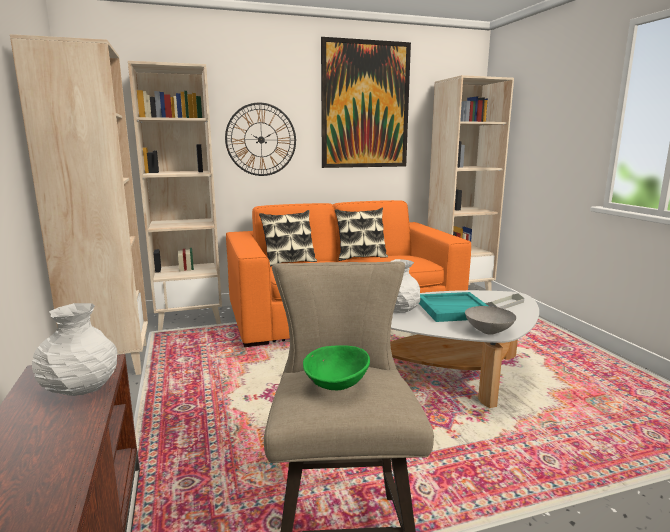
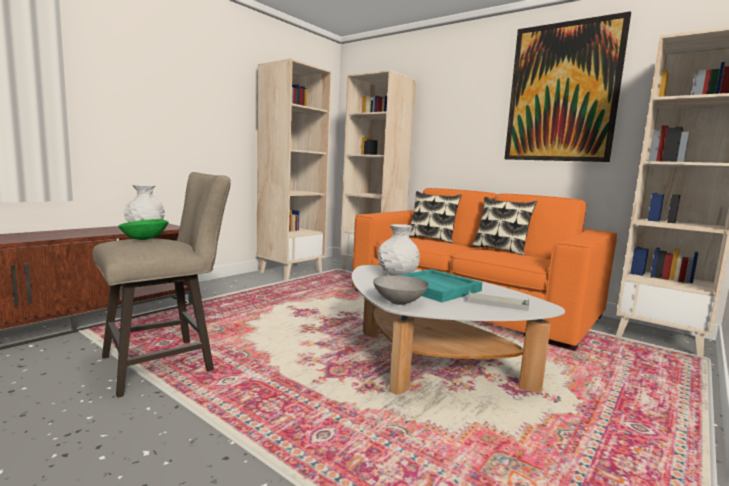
camera: 55 degrees right, 5 degrees down
(261, 139) = (453, 132): wall clock -> none

